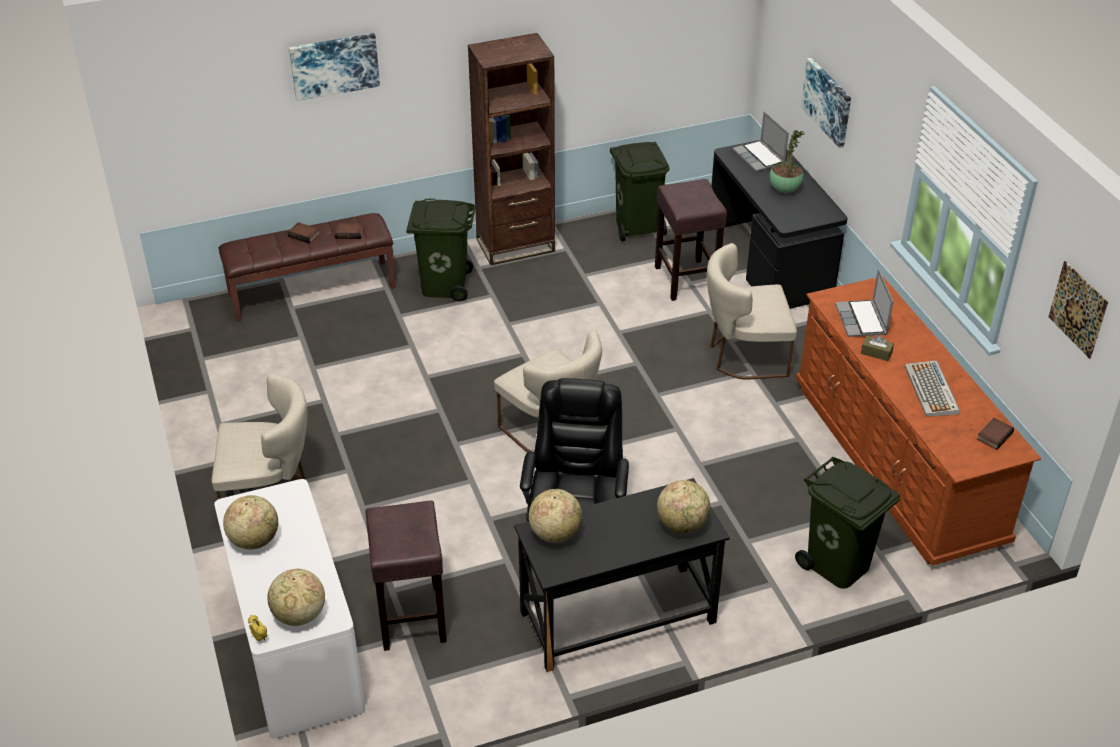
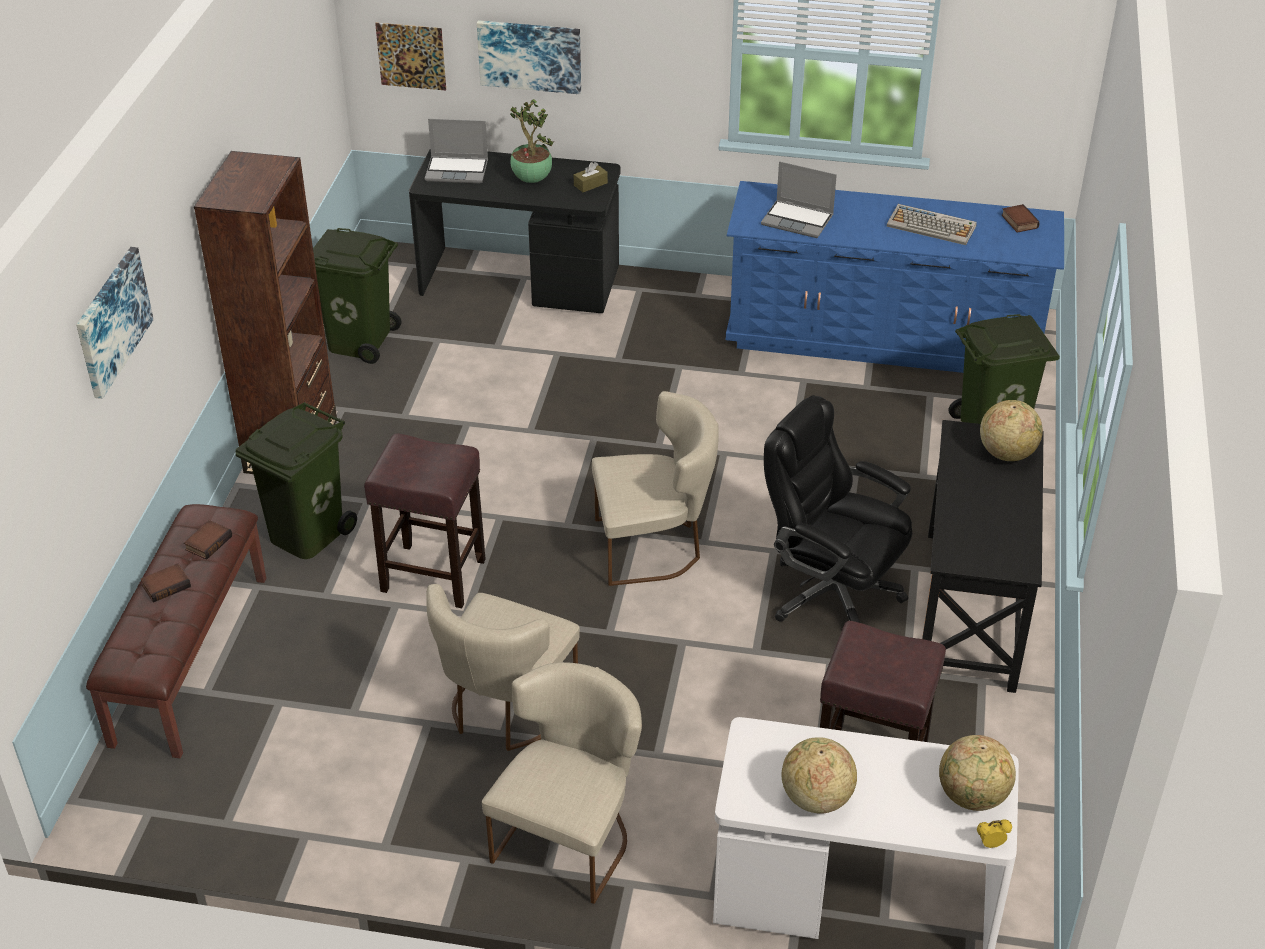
camera: 60 degrees left, 0 degrees up
(555, 533) = (964, 545): globe -> none
(685, 279) = (487, 347): brown stool -> brown stool (431, 575)
(743, 356) = (650, 361): beige chair -> beige chair (505, 710)
(876, 353) = (853, 233): brown tissue box -> brown tissue box (590, 184)
(896, 463) = (883, 337): brown dresser -> blue dresser
(1078, 309) = (1044, 53): picture -> picture (411, 56)

